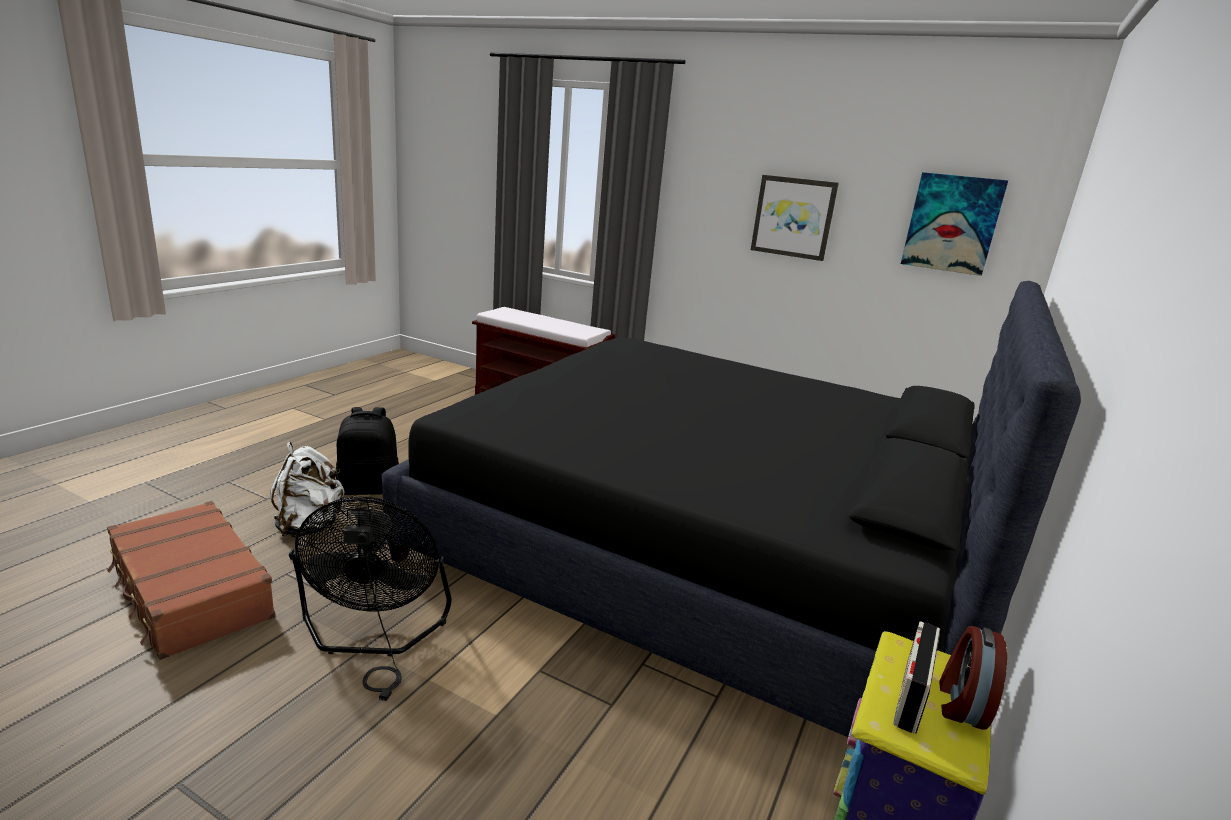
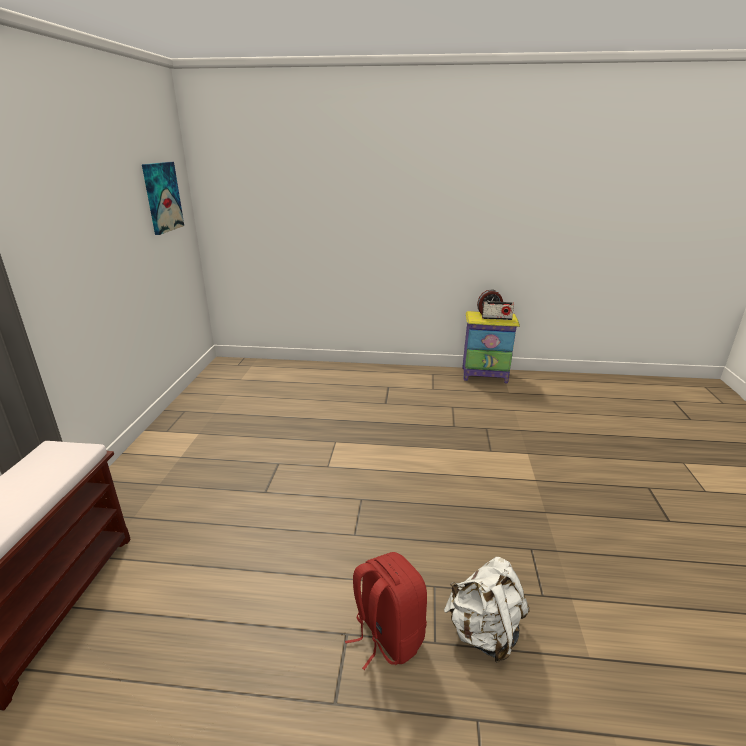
camera: 110 degrees left, 5 degrees up
(190, 592) = (619, 637): brown suitcase -> none
(369, 488) = (386, 636): black backpack -> red backpack
(372, 639) = (539, 512): black fan -> none
(706, 546) = (332, 426): black bed -> none
(793, 217) = (96, 225): picture -> none

